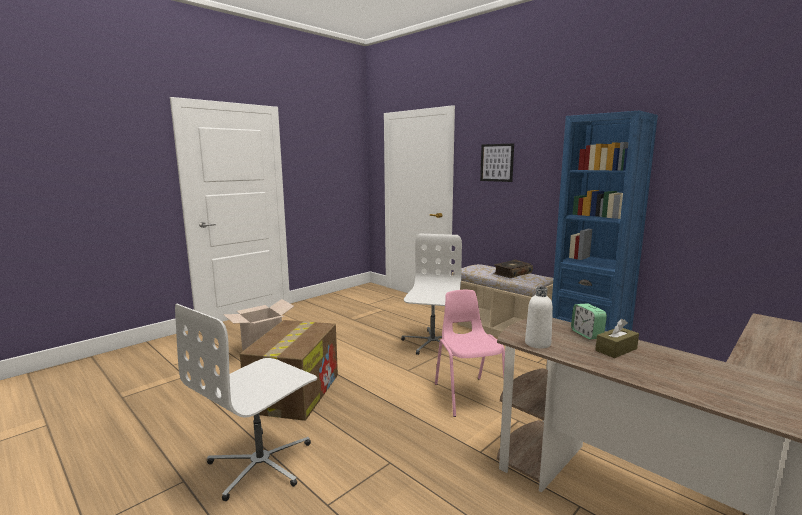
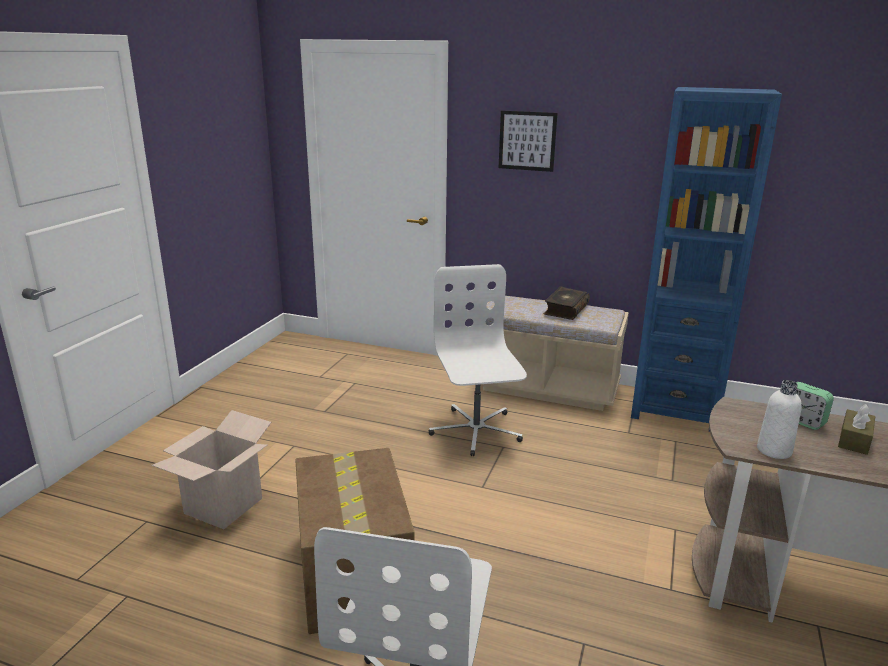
camera: 25 degrees left, 10 degrees up
(468, 395) = (591, 507): pink chair -> none

